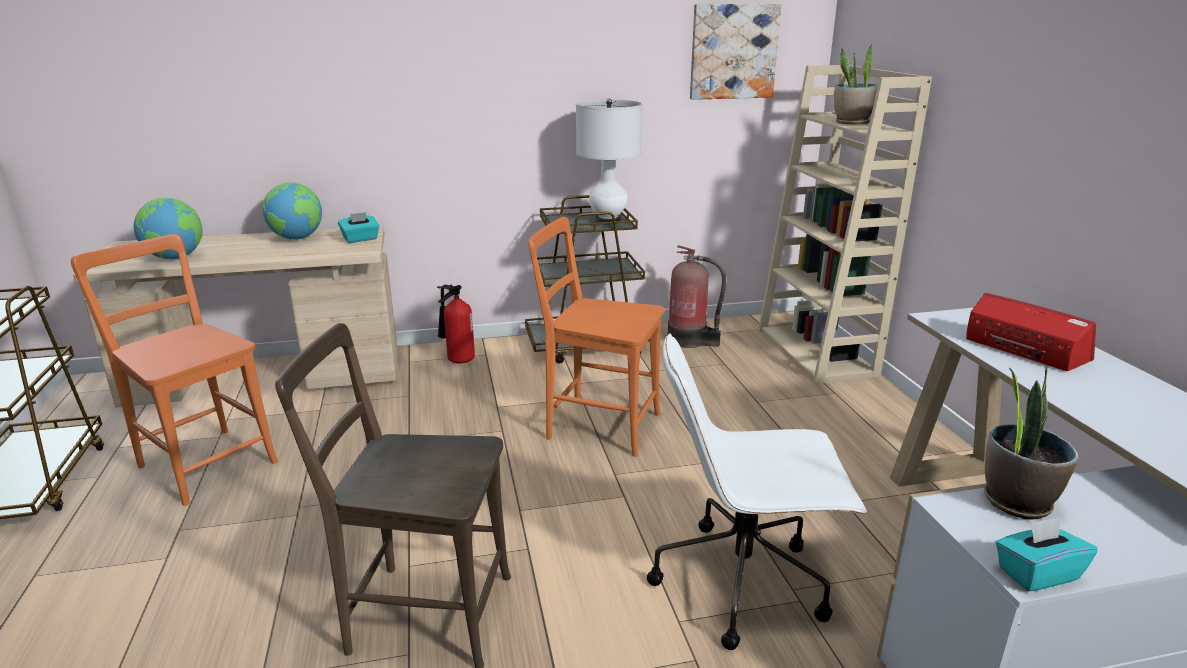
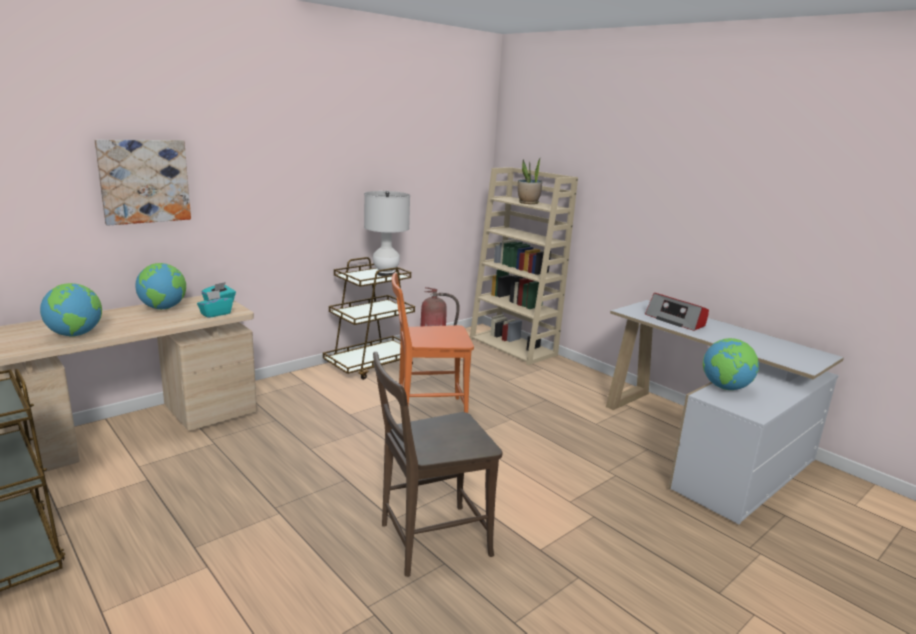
camera: 30 degrees left, 5 degrees down
(204, 462) = (156, 499): orange chair -> none
(457, 360) = (286, 390): fire extinguisher -> none
(733, 52) = (444, 158): picture -> picture (144, 181)
(743, 582) = (582, 474): white office chair -> none
(1016, 501) = (725, 388): potted plant -> globe
(1023, 350) = (676, 320): radio -> radio turned 150 degrees counterclockwise
(1037, 573) = (758, 413): turquoise tissue box -> turquoise tissue box (215, 314)

